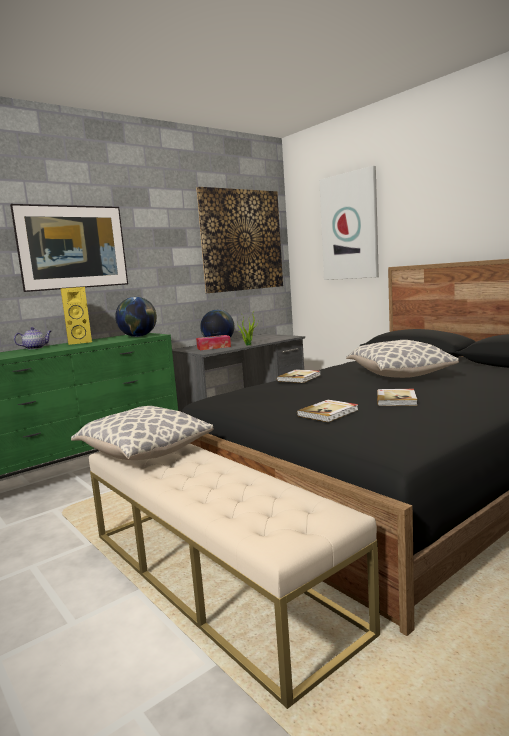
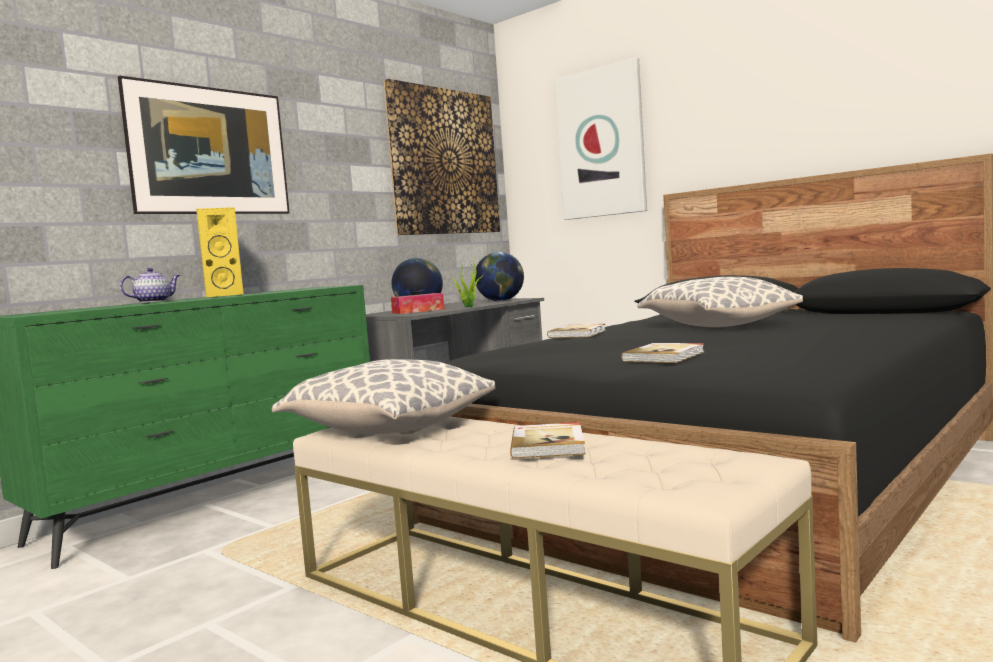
camera: 10 degrees left, 5 degrees down
(138, 336) = (313, 288): globe -> globe (501, 301)
(397, 399) = (745, 342): book -> book (549, 444)

